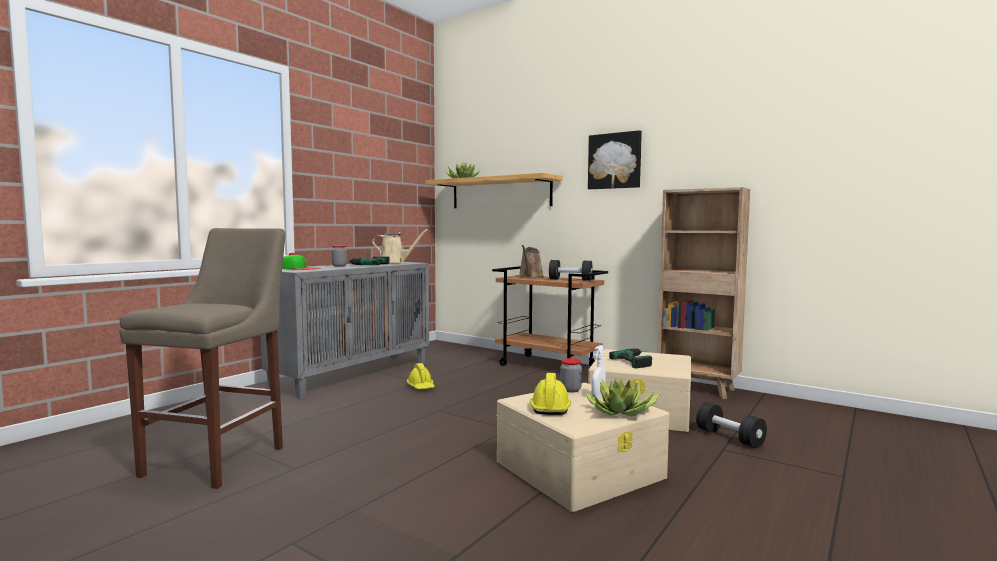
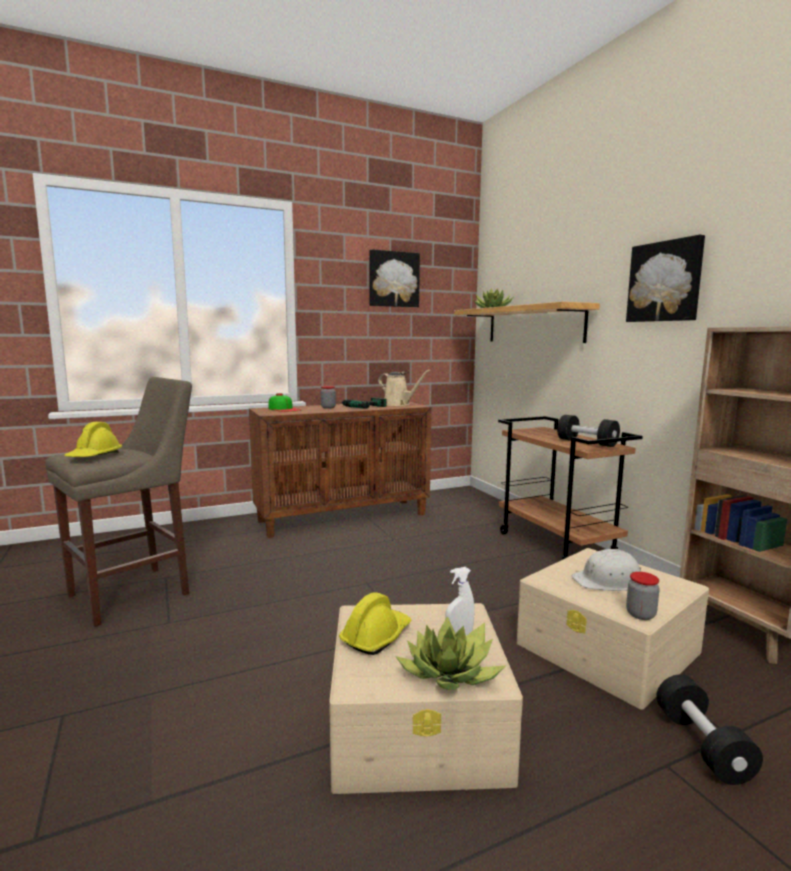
camera: 30 degrees right, 5 degrees up
(353, 374) = (343, 517): grey cabinet -> brown cabinet
(373, 149) = (393, 279): none -> picture
(421, 387) = (385, 547): yellow hard hat -> yellow hard hat (94, 456)
(530, 277) = (545, 433): brown watering can -> none
(570, 390) = (442, 612): jar -> jar (640, 614)
(639, 361) = (608, 581): power drill -> white hard hat

